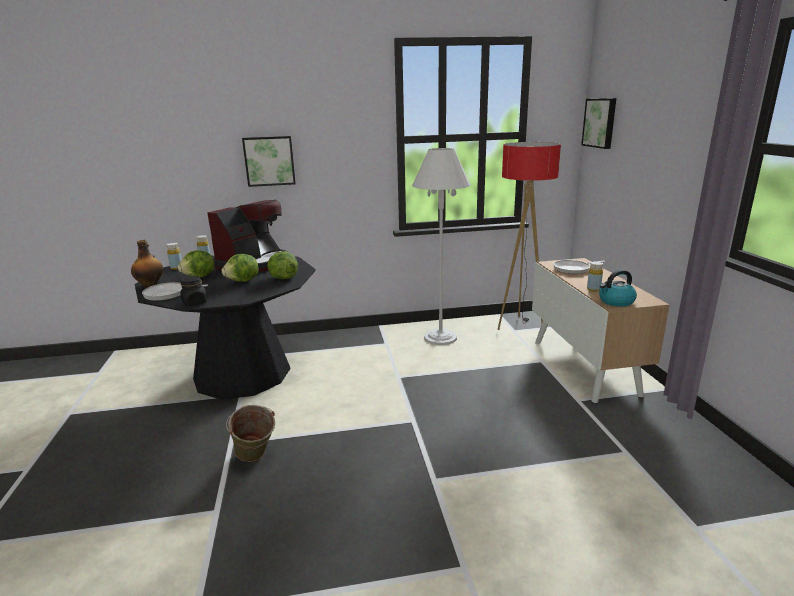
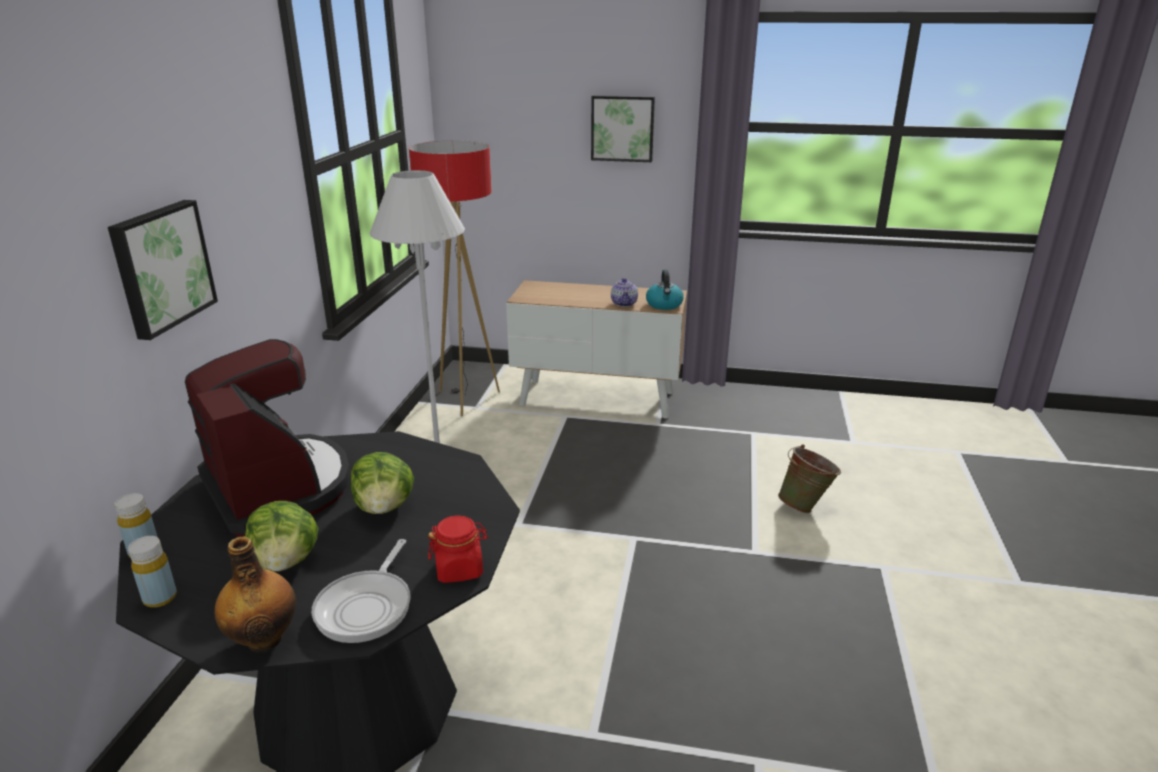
camera: 70 degrees left, 5 degrees up
(195, 302) = (459, 569): black jar -> red jar
(255, 459) = (651, 705): green bucket -> green bucket (805, 506)
(283, 278) = (415, 465): lettuce -> none
(573, 269) = (555, 294): frying pan -> none
(593, 289) = (624, 303): yellow bottle -> teapot
(600, 123) = (477, 107): picture -> picture (622, 128)

